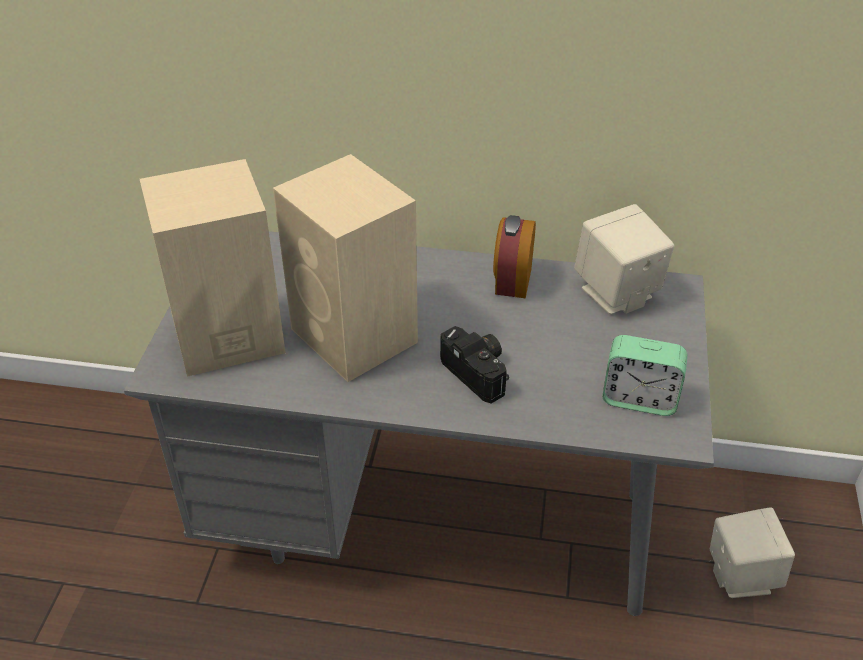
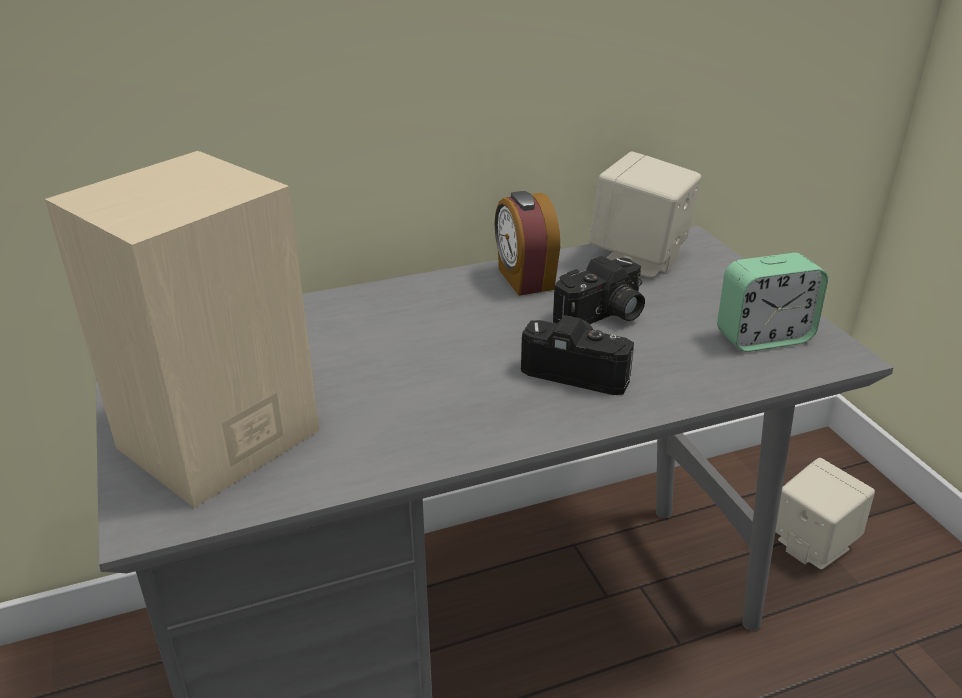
camera: 30 degrees left, 10 degrees down
(356, 337) = (398, 384): beige speaker -> none
(538, 335) = (603, 316): none -> camera

